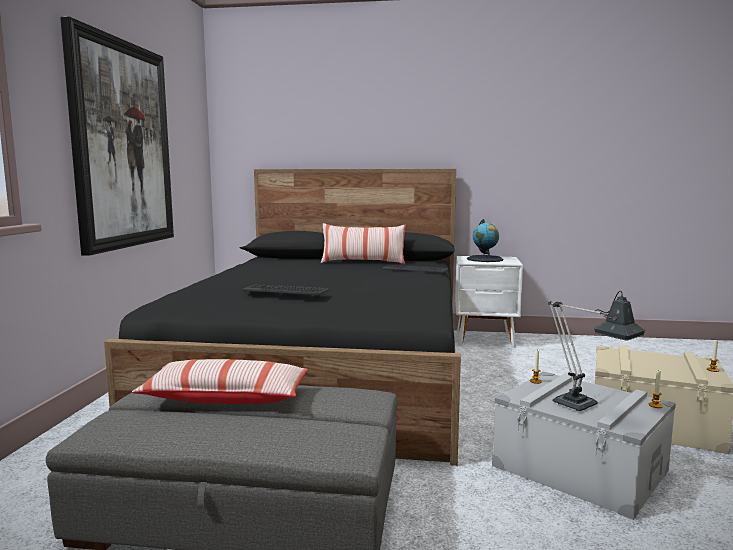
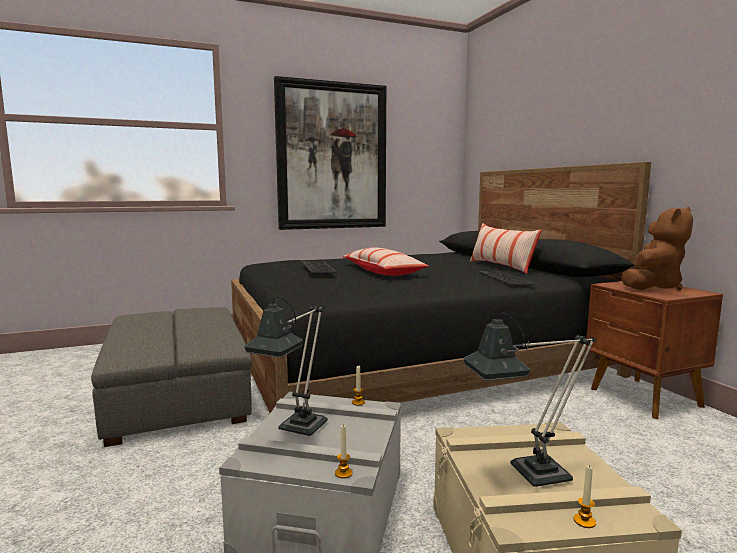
camera: 60 degrees right, 0 degrees up
(226, 398) = (193, 321): pillow -> pillow (383, 272)
(485, 259) = (652, 287): globe -> brown plush toy
(486, 339) = (644, 398): white nightstand -> brown nightstand
(665, 367) = (528, 475): none -> table lamp

